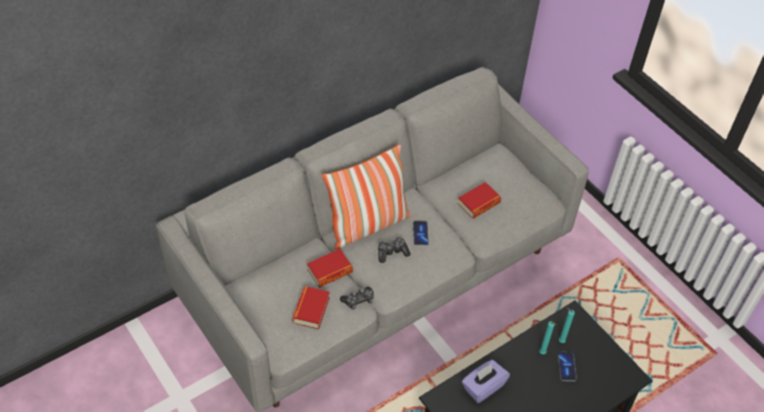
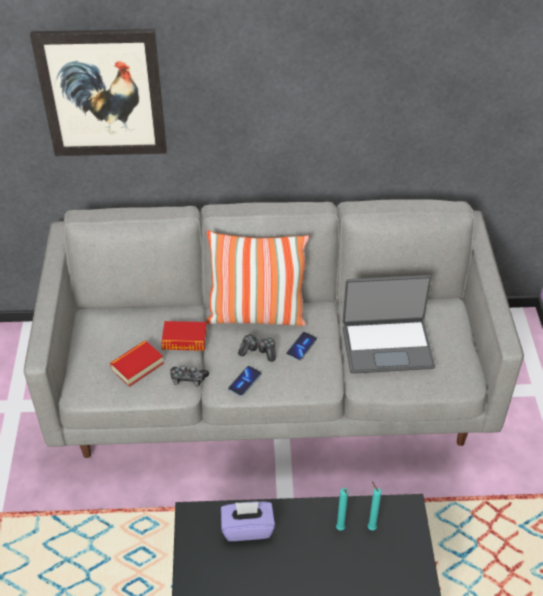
camera: 35 degrees right, 5 degrees down
(195, 94) = (102, 93): none -> picture
(478, 203) = (387, 345): book -> laptop
(566, 367) = (355, 557): phone -> phone (245, 382)

